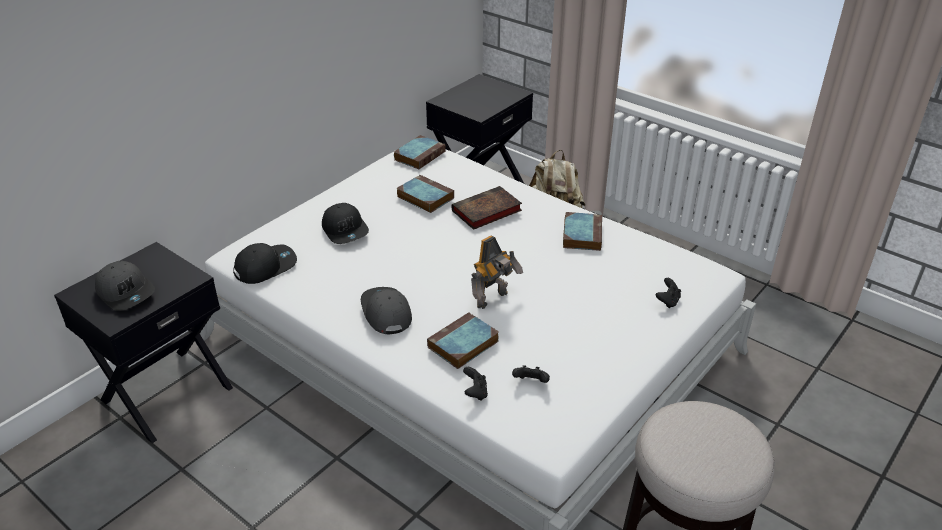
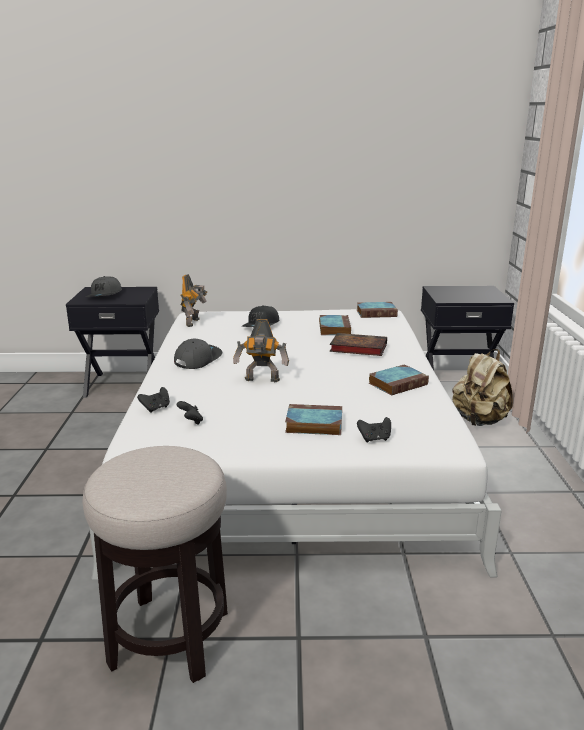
camera: 50 degrees right, 15 degrees down
(265, 267) = (194, 322): black cap -> toy robot
(462, 345) = (198, 388): book -> book (312, 424)

